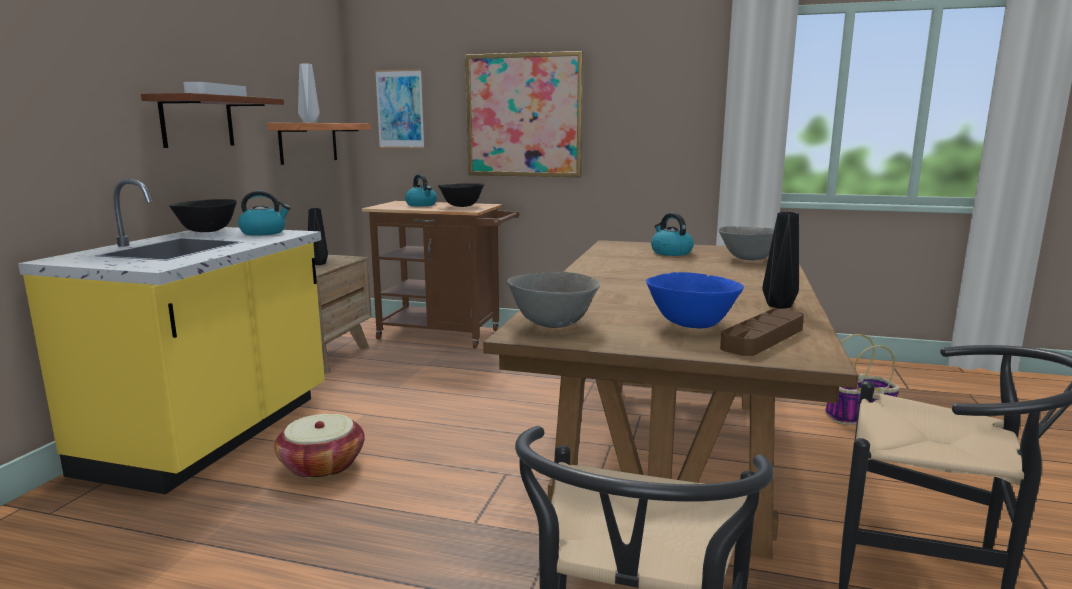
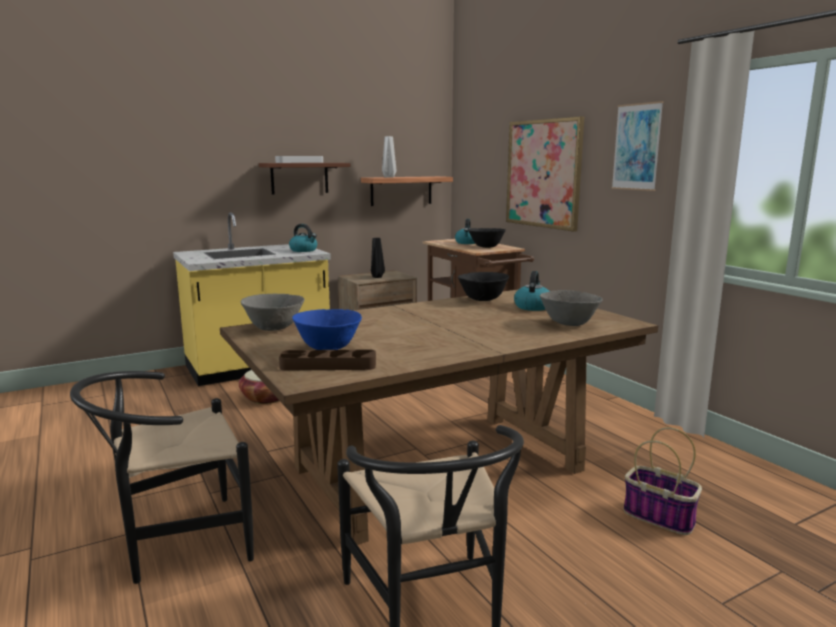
camera: 45 degrees right, 0 degrees up
(207, 232) = (285, 246): black bowl -> black bowl (483, 300)
(400, 109) = (475, 166): picture -> picture (636, 147)
(780, 306) = (426, 355): black vase -> none

